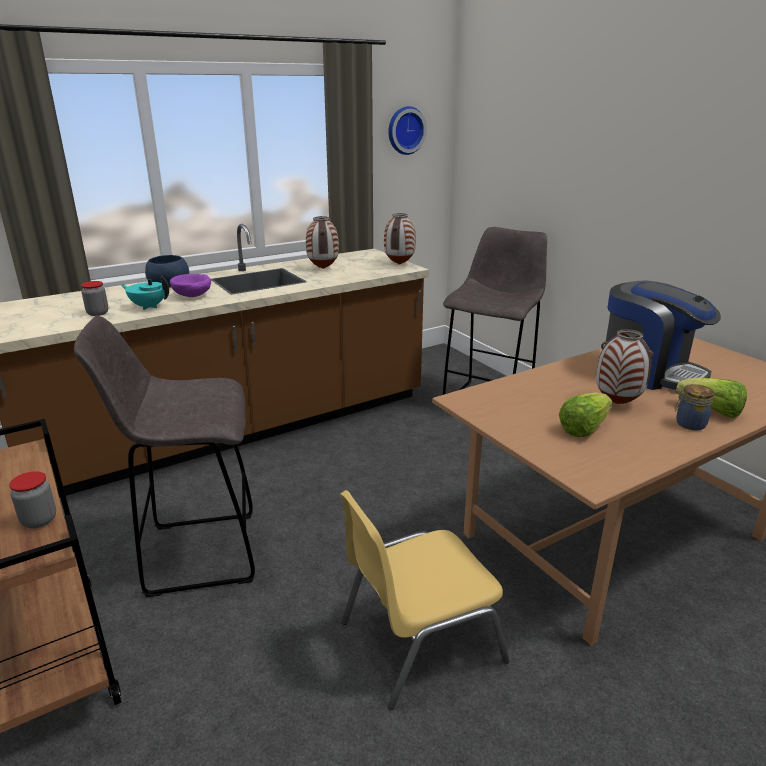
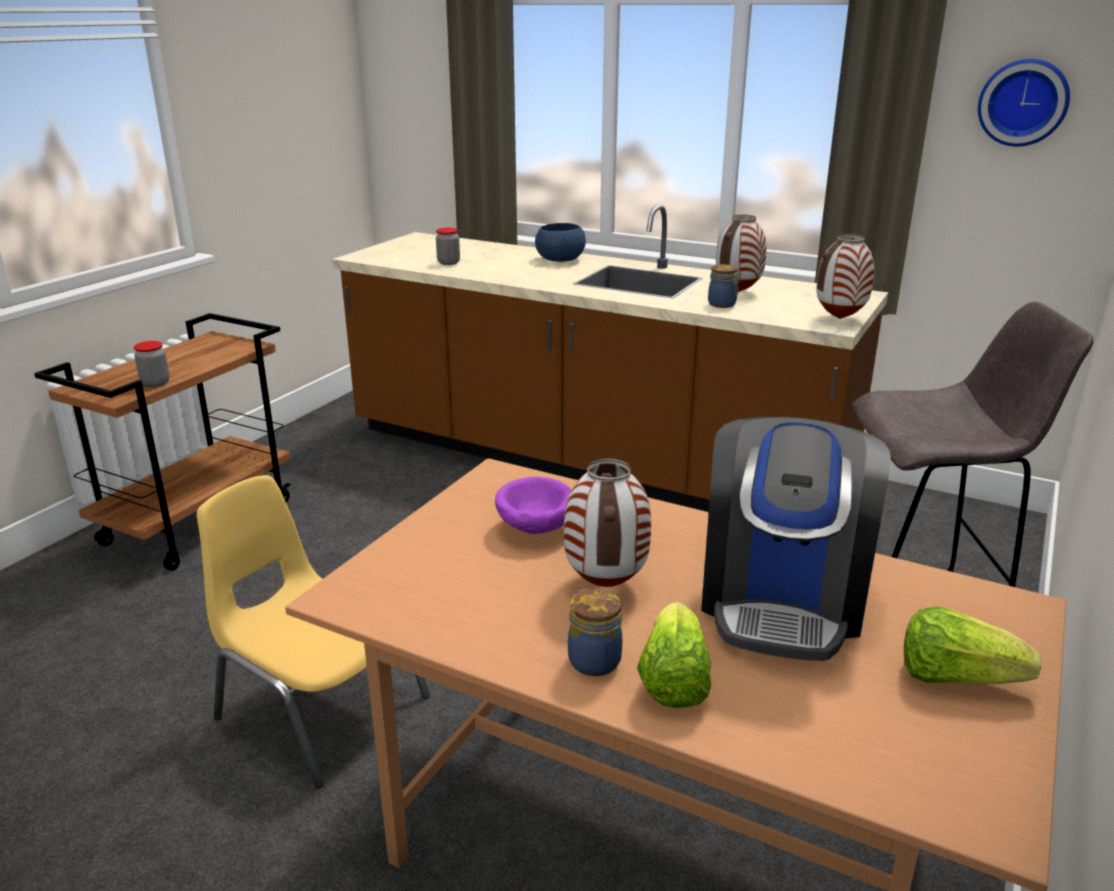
camera: 60 degrees right, 0 degrees up
(148, 306) = (489, 270): turquoise teapot -> none
(193, 296) = (541, 274): purple bowl -> purple bowl (534, 528)
(197, 553) = (366, 528): grey stool -> none
(339, 276) = (723, 304): none -> jar
(583, 428) = (491, 569): lettuce -> lettuce (955, 677)

